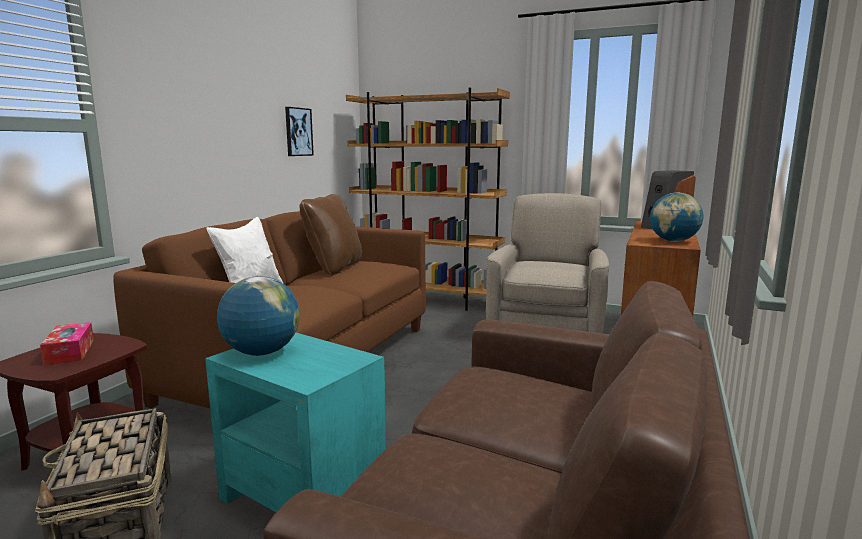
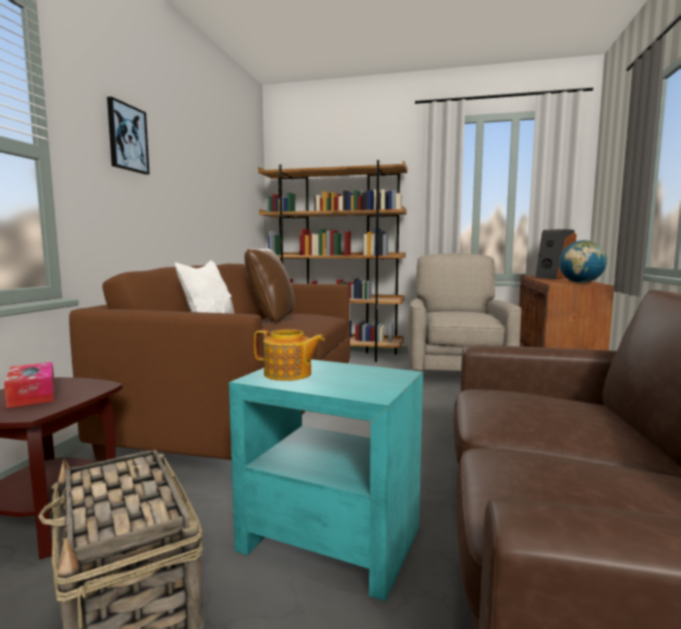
camera: 10 degrees left, 5 degrees down
(261, 352) = (288, 374): globe -> teapot
(298, 132) = (220, 195): picture -> picture (127, 138)

